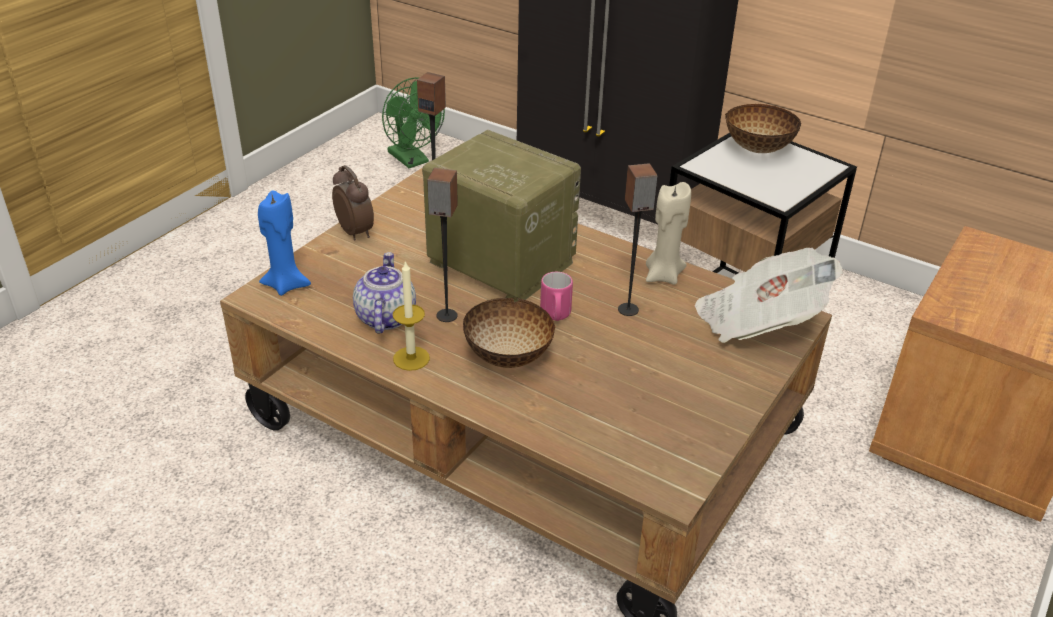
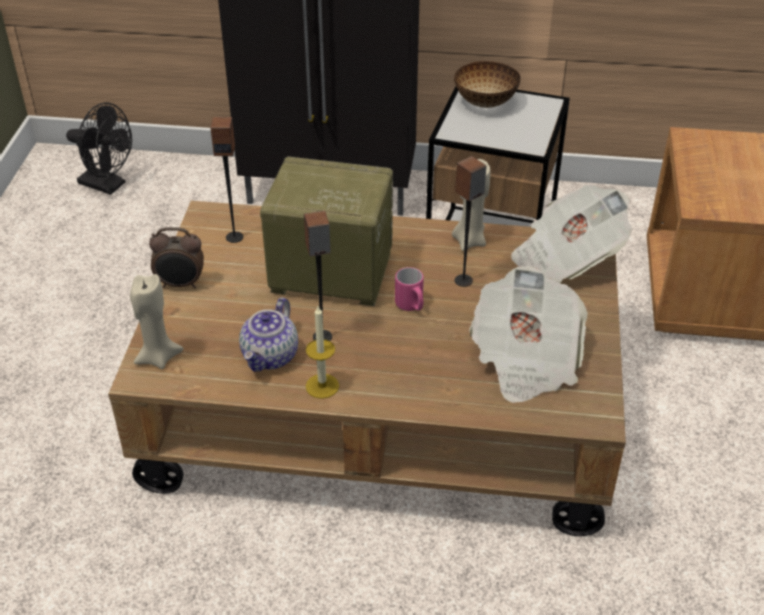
camera: 25 degrees left, 5 degrees up
(286, 285) = (158, 357): blue candle -> beige candle
(356, 232) = (181, 284): alarm clock -> alarm clock turned 150 degrees clockwise
(385, 317) = (271, 357): teapot -> teapot turned 135 degrees counterclockwise
(412, 160) = (108, 185): green fan -> black fan
(509, 357) = (401, 356): bowl -> none
(637, 403) = (525, 359): none -> newspaper

